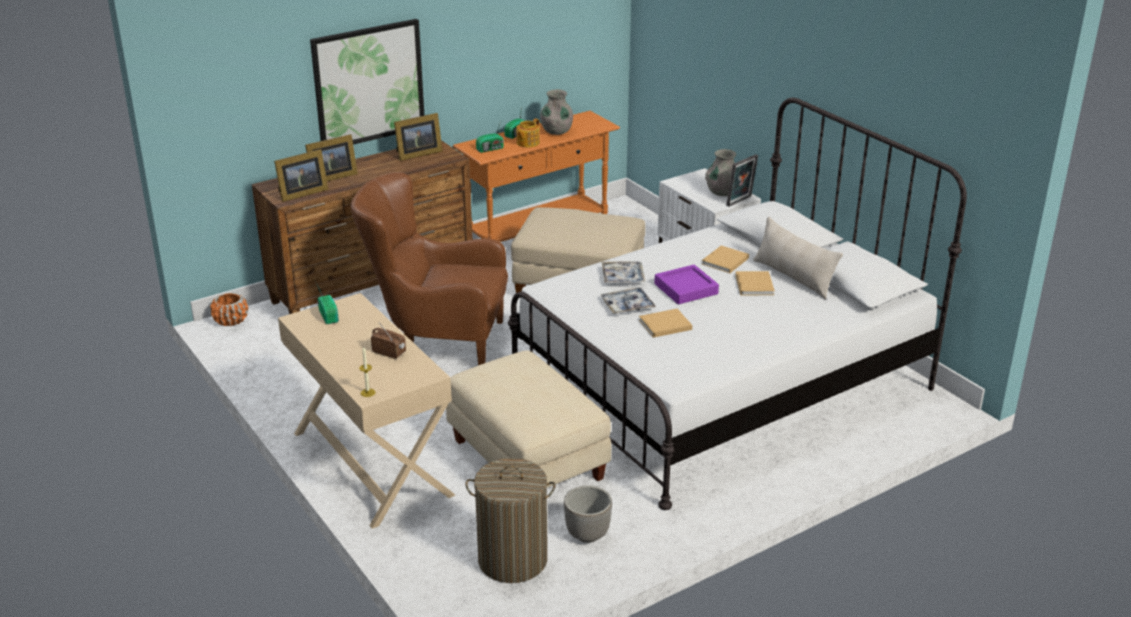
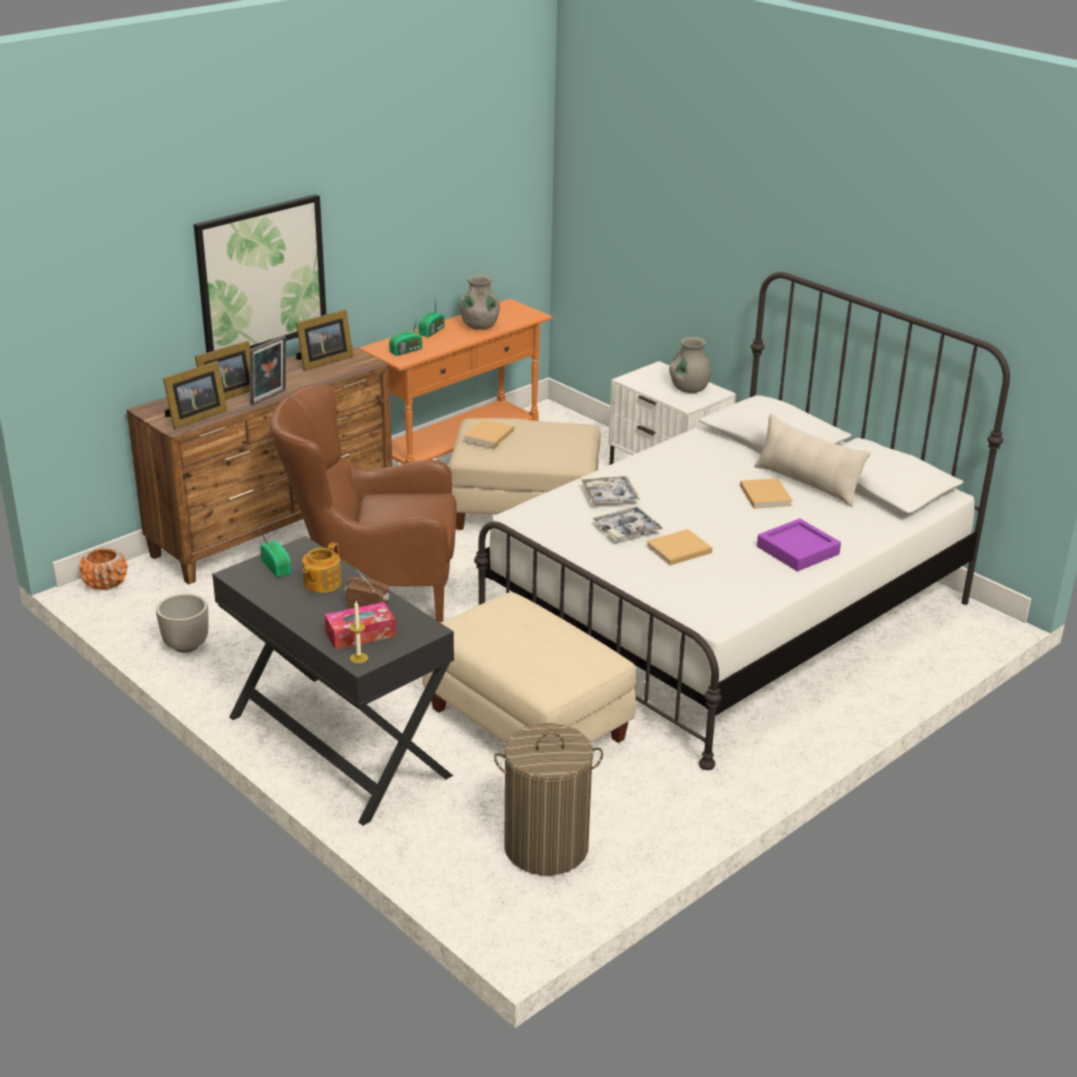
camera: 10 degrees left, 0 degrees up
(370, 463) = (336, 746): beige desk -> black desk
(375, 374) = (360, 634): none -> tissue box
(527, 143) = (449, 341): teapot -> teapot (321, 583)
(587, 534) = (625, 808): planter -> planter (186, 645)
(686, 289) = (688, 505): purple tray -> purple tray (797, 550)
(724, 261) = (721, 470): beige book -> beige book (488, 435)
(740, 201) = (714, 398): picture frame -> picture frame (270, 398)

